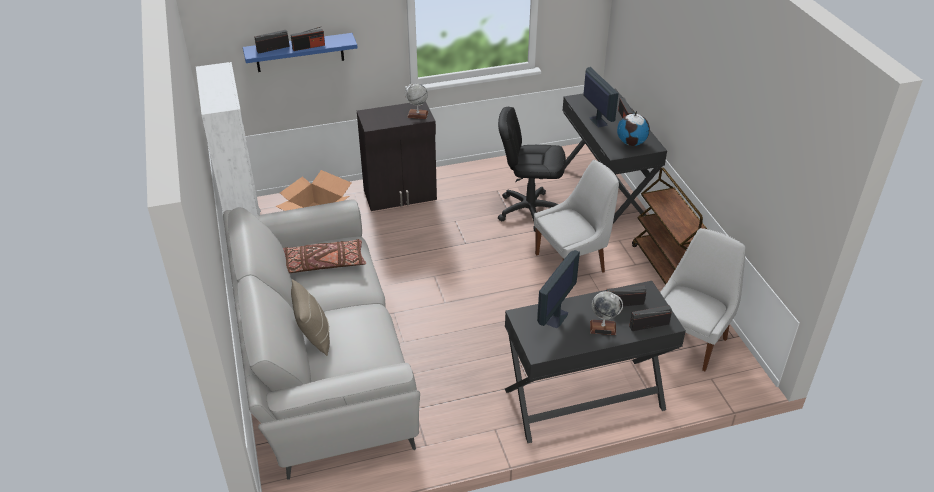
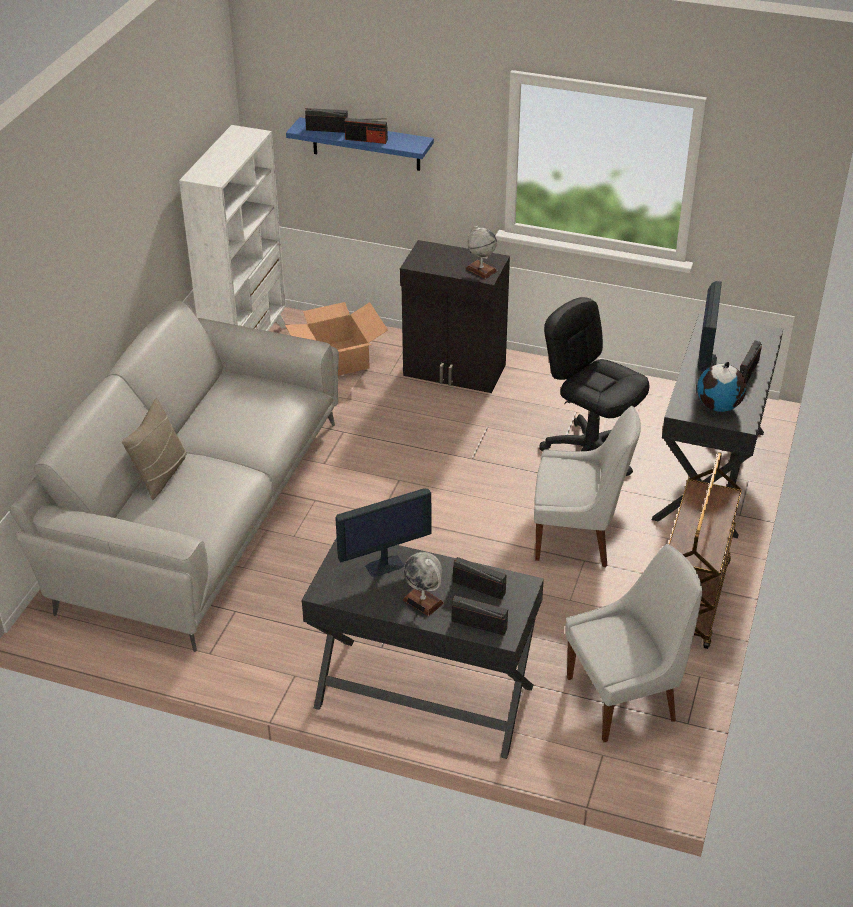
camera: 35 degrees right, 0 degrees up
(324, 264) = (245, 404): brown pillow -> none

